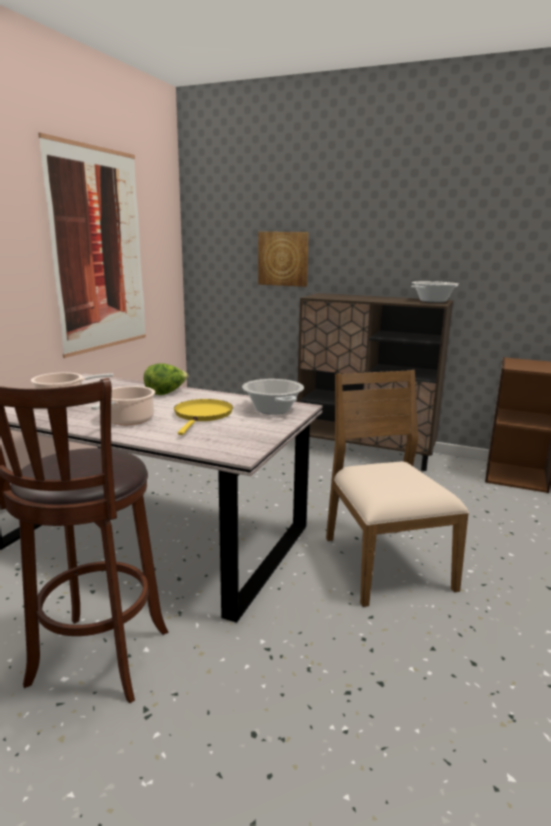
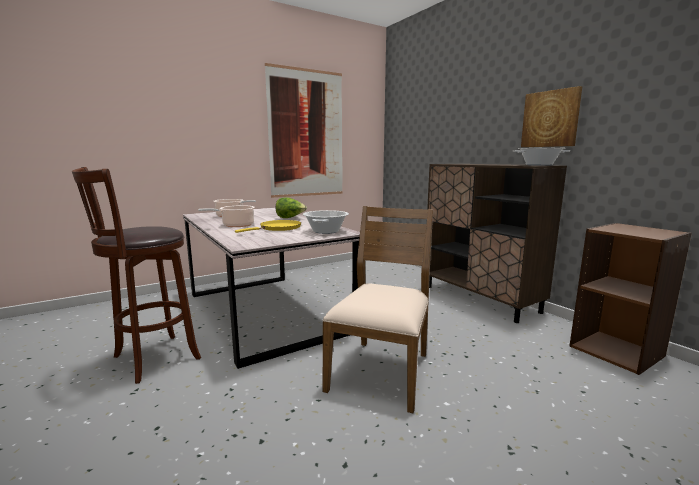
camera: 35 degrees right, 5 degrees down
(283, 259) = (439, 138): picture -> picture (550, 119)

